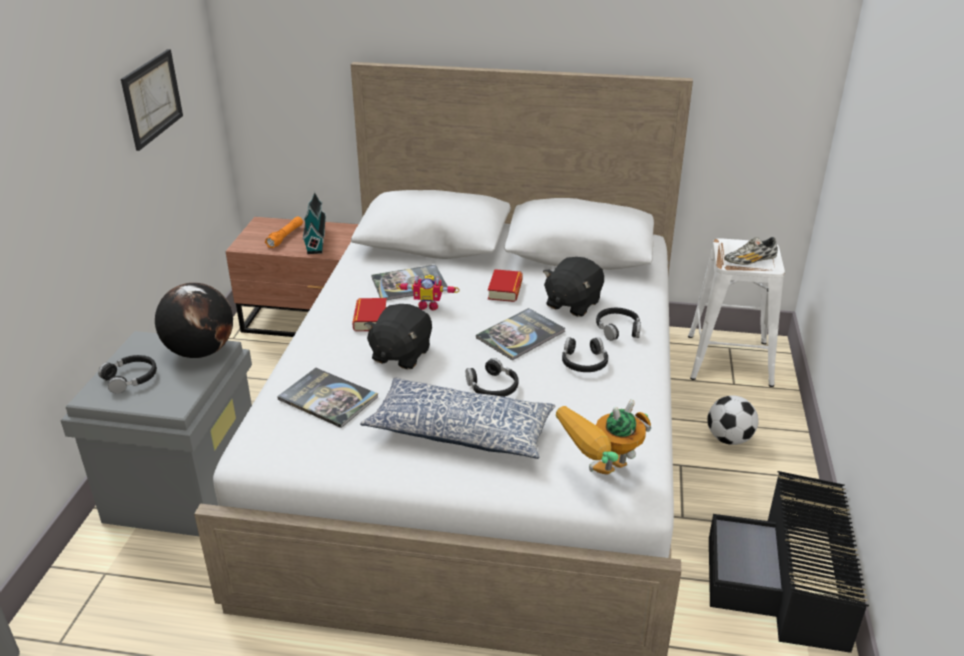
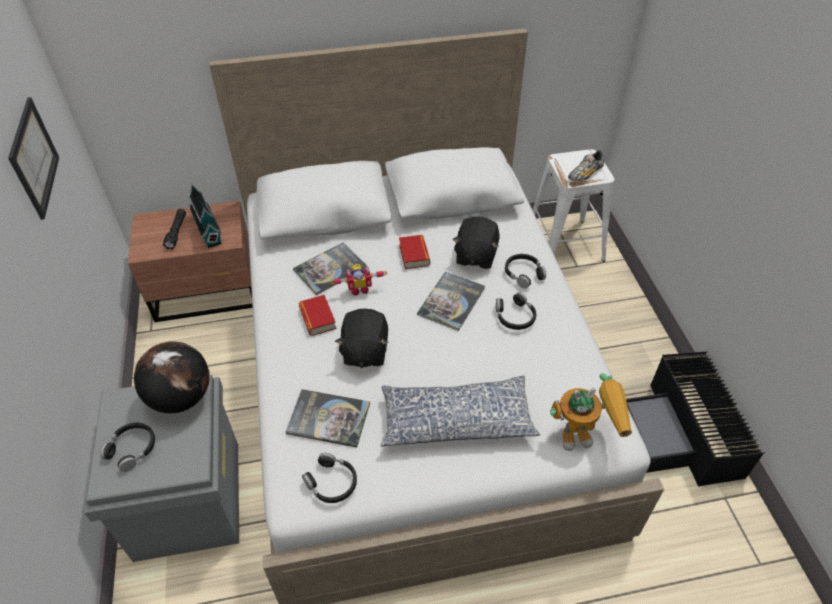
camera: 20 degrees left, 15 degrees up
(285, 237) = (176, 232): orange flashlight -> black flashlight
(492, 387) = (457, 364): black headphones -> black headphones (332, 482)
(601, 479) = (585, 433): toy robot -> toy robot turned 135 degrees counterclockwise
(729, 439) = (594, 319): football -> none

